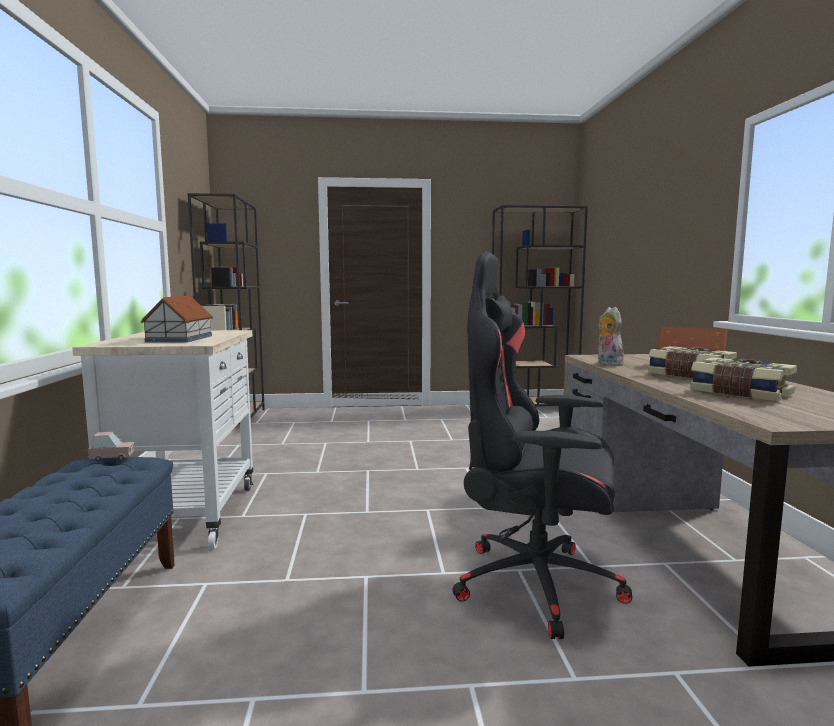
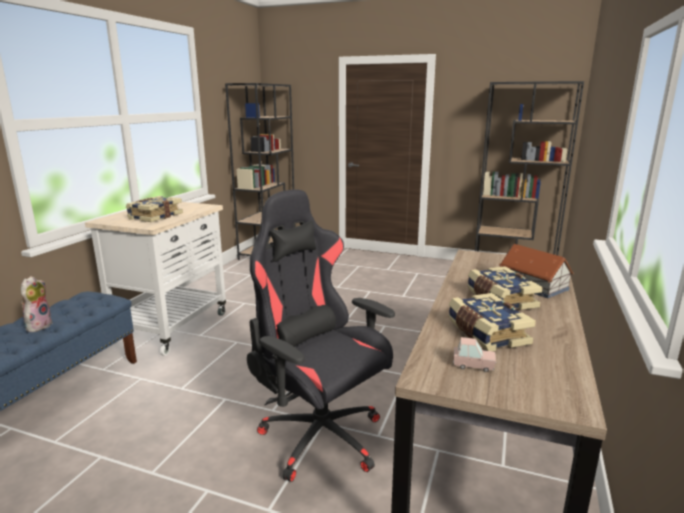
camera: 25 degrees right, 10 degrees up
(112, 457) = (98, 293): pink toy car -> pink toy car (473, 365)
(181, 339) = (155, 216): toy house -> book
(607, 364) = (465, 269): plush toy -> plush toy (38, 325)

